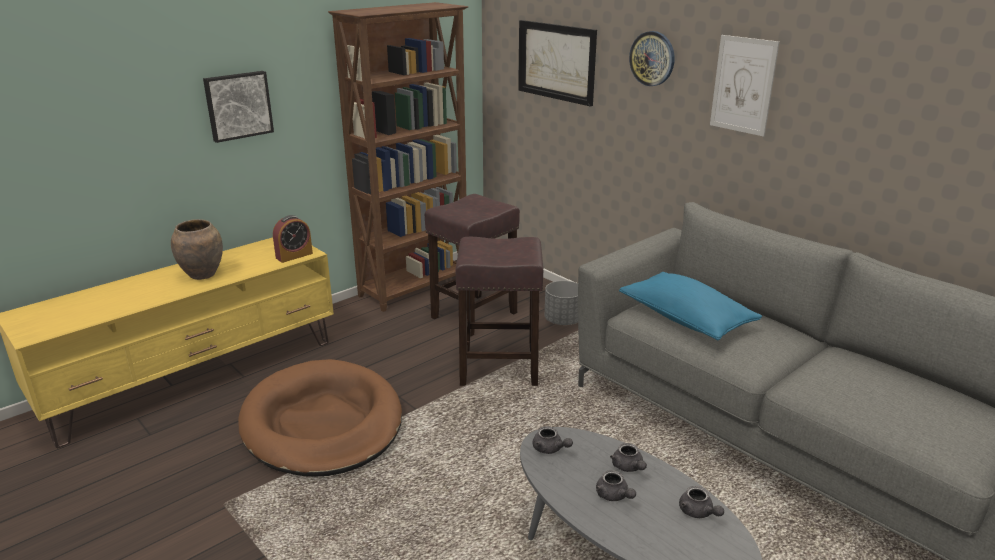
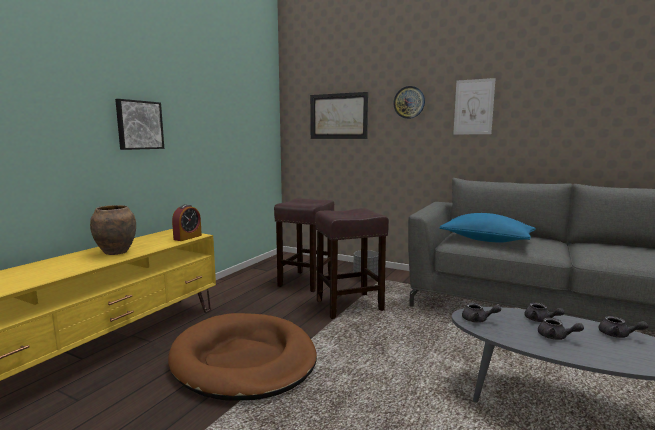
camera: 20 degrees left, 15 degrees down
(415, 288) = (253, 273): brown bookcase -> none

